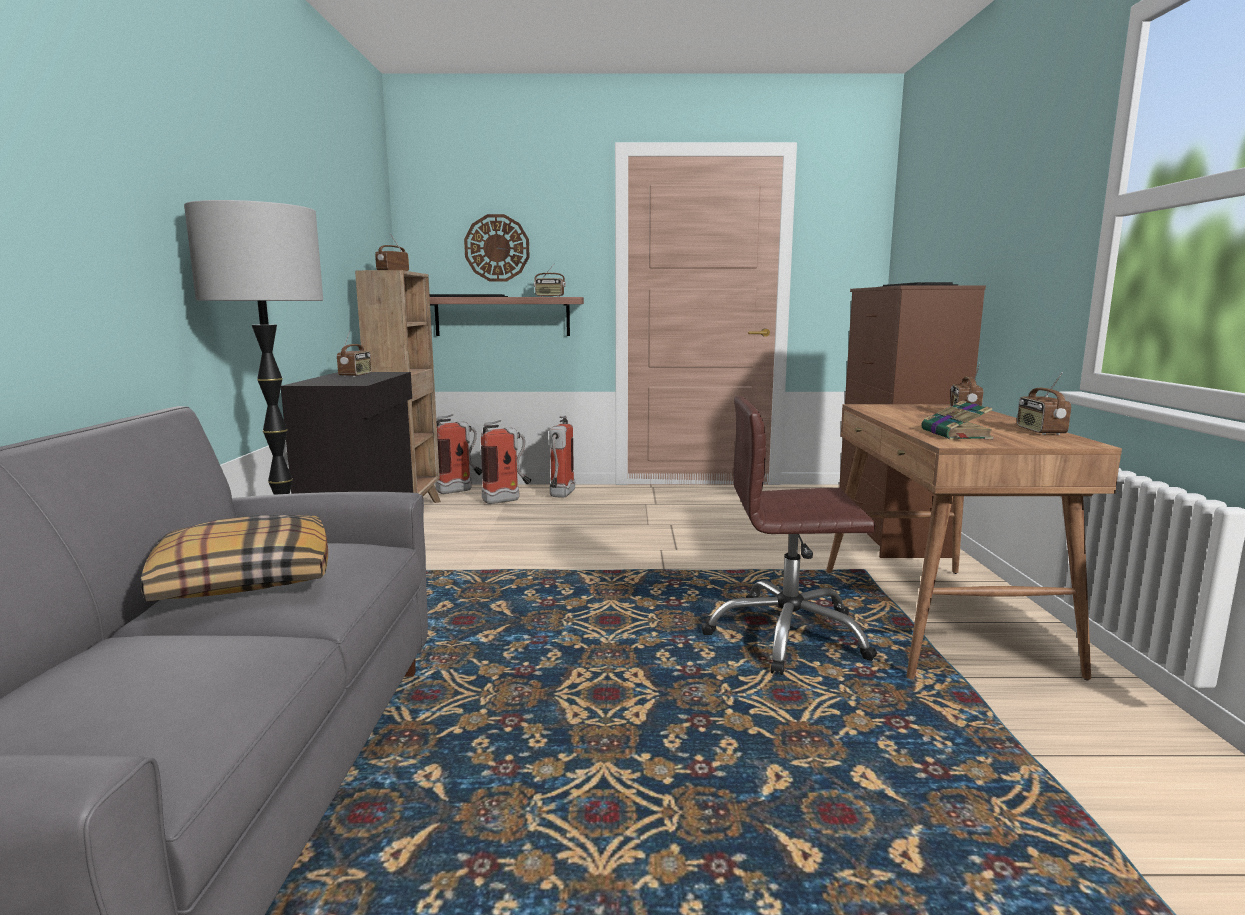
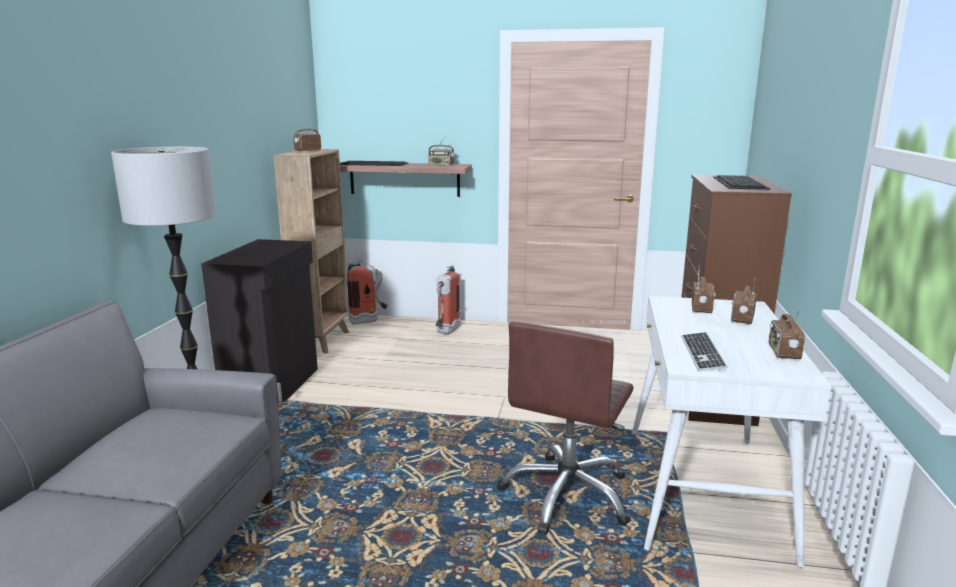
camera: 10 degrees right, 5 degrees up
(243, 578) = (129, 446): pillow -> none
(356, 375) = (266, 247): radio -> radio (702, 309)
(497, 248) = (400, 122): wall clock -> none
(507, 500) = (402, 334): fire extinguisher -> none
(787, 636) = (567, 495): brown office chair -> brown office chair turned 75 degrees counterclockwise
(938, 618) = (704, 490): brown desk -> white desk
(956, 434) = (702, 353): book -> keyboard

